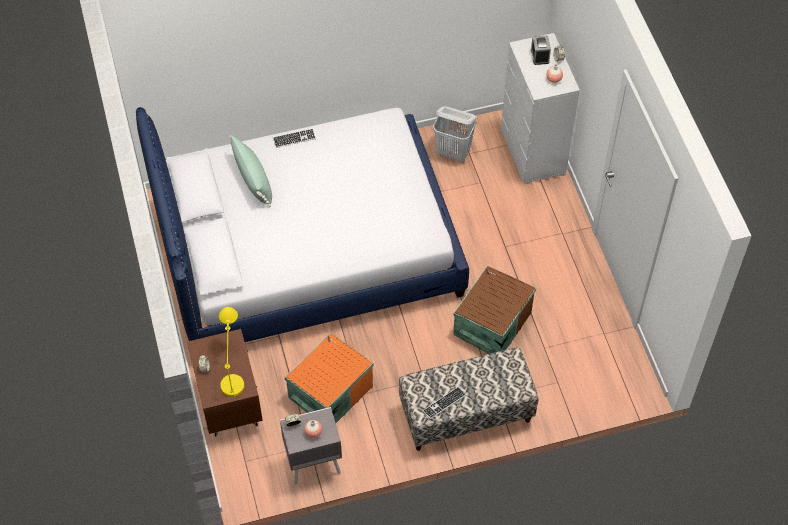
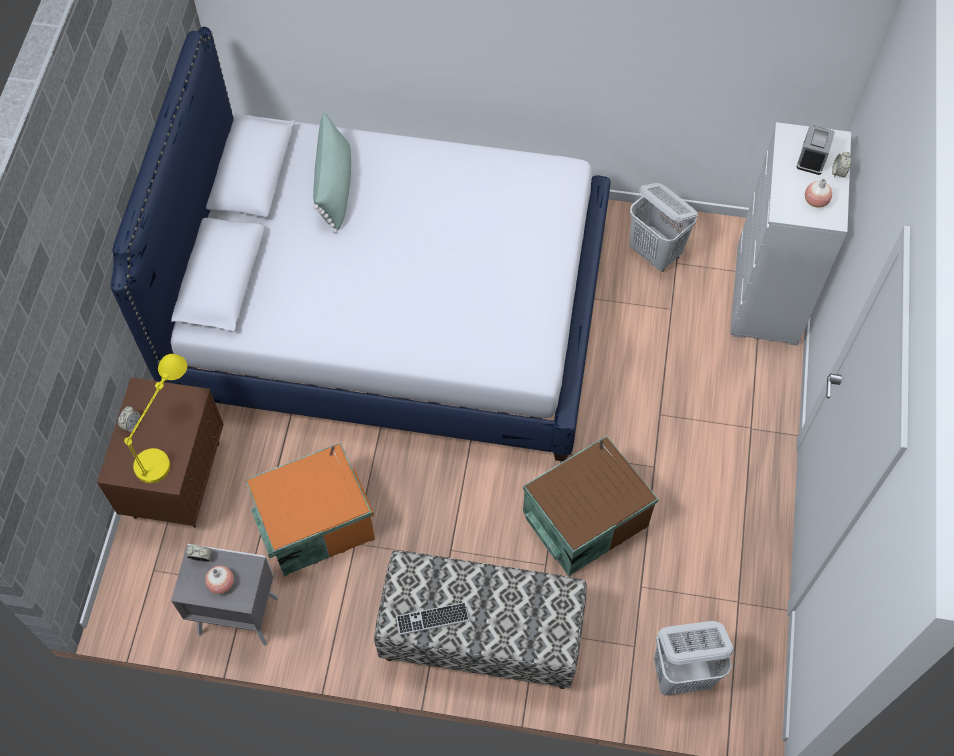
camera: 25 degrees right, 5 degrees up
(294, 139) = (420, 151): keyboard -> none
(592, 385) = (682, 674): none -> white laundry basket

